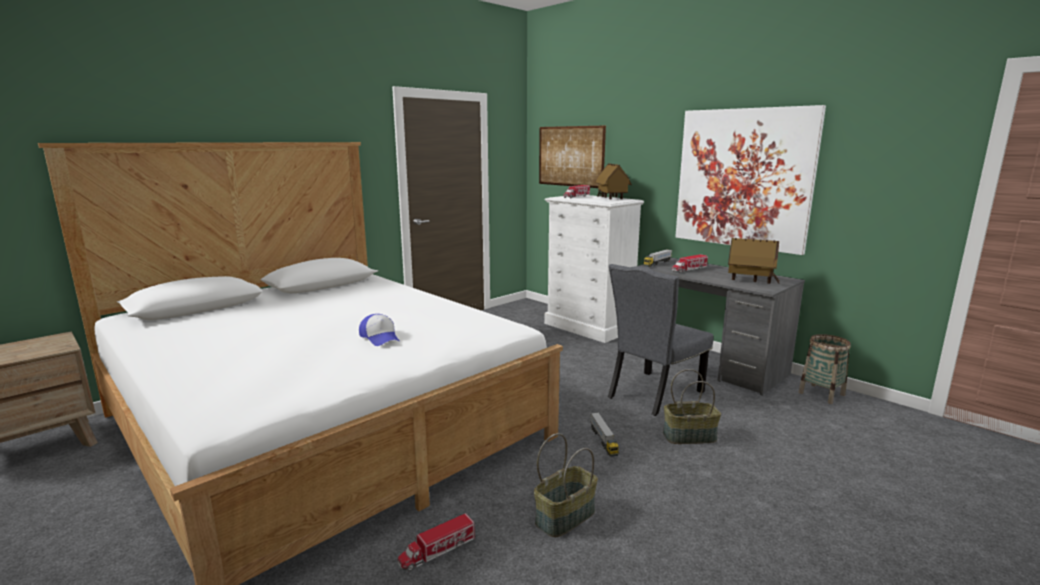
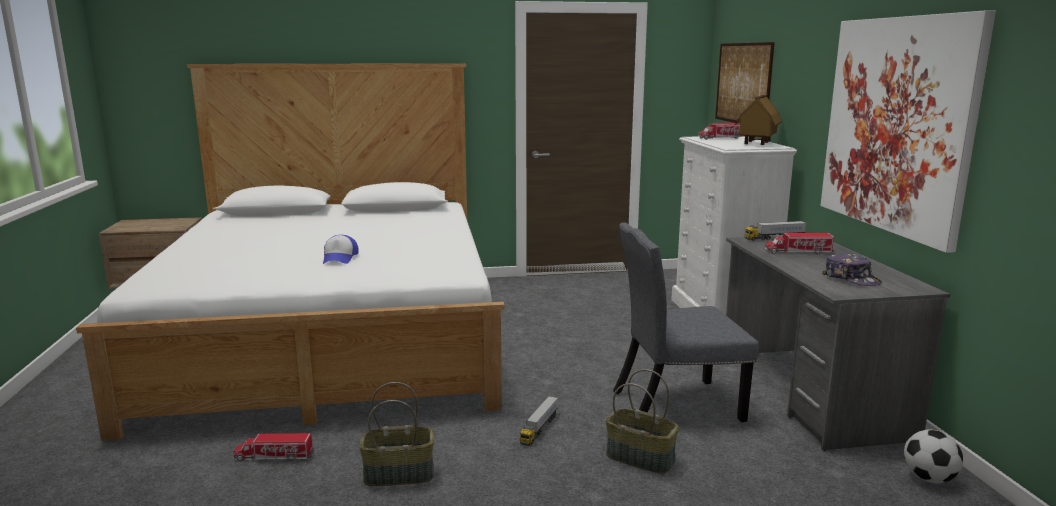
camera: 35 degrees right, 0 degrees up
(750, 280) = (851, 279): toy house -> cap
(821, 394) = (929, 478): basket -> football

